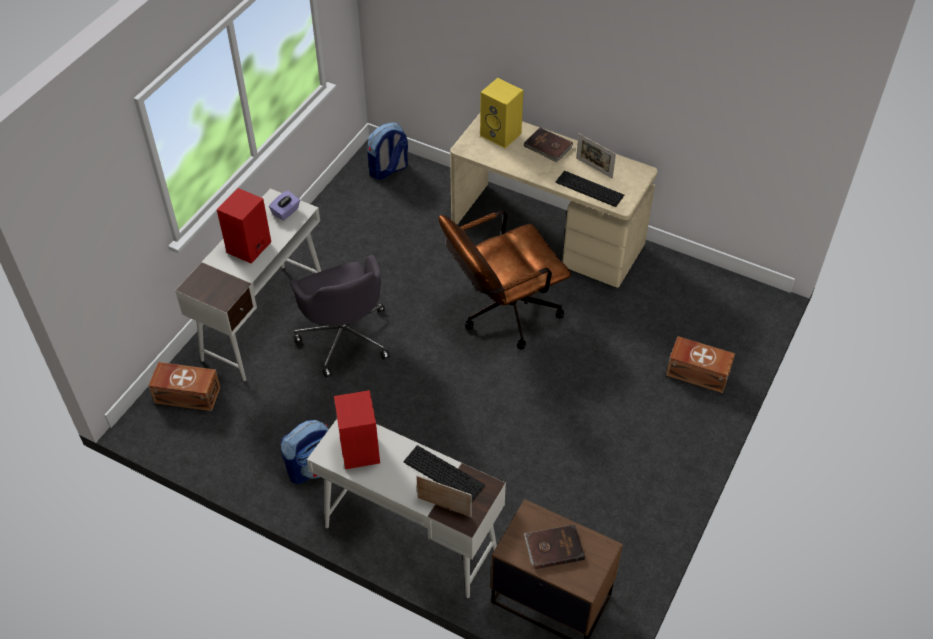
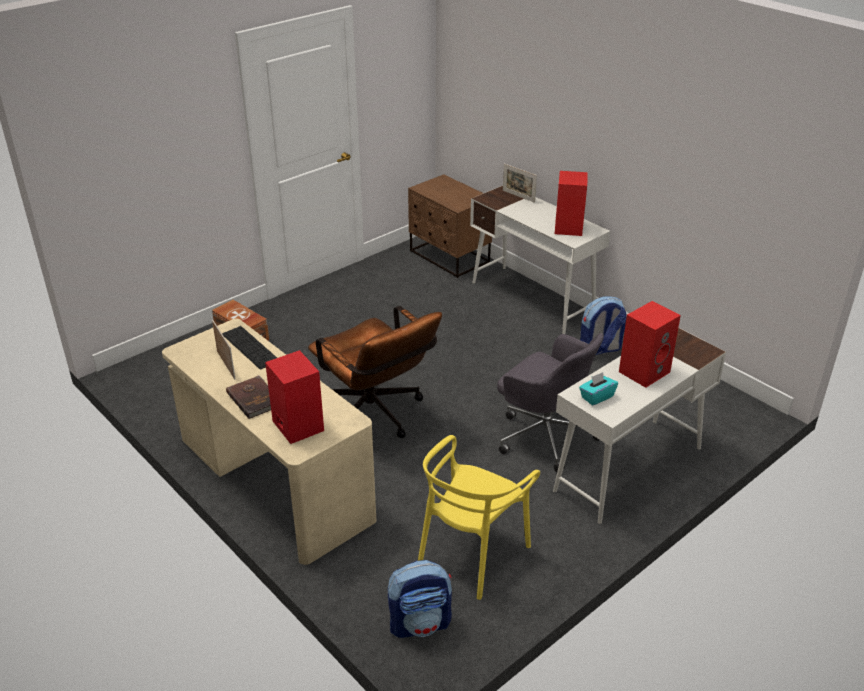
camera: 160 degrees left, 15 degrees down
(187, 394) = (713, 422): brown storage box -> none
(286, 212) = (596, 397): purple tissue box -> turquoise tissue box
(345, 336) = (544, 434): grey office chair -> grey office chair turned 135 degrees clockwise
(372, 219) = (471, 554): none -> yellow chair
(443, 473) = (511, 208): keyboard -> none
(501, 134) = (296, 425): yellow speaker -> red speaker
(502, 313) = (376, 416): brown office chair -> brown office chair turned 60 degrees clockwise
(553, 547) = (452, 193): brown book -> none

